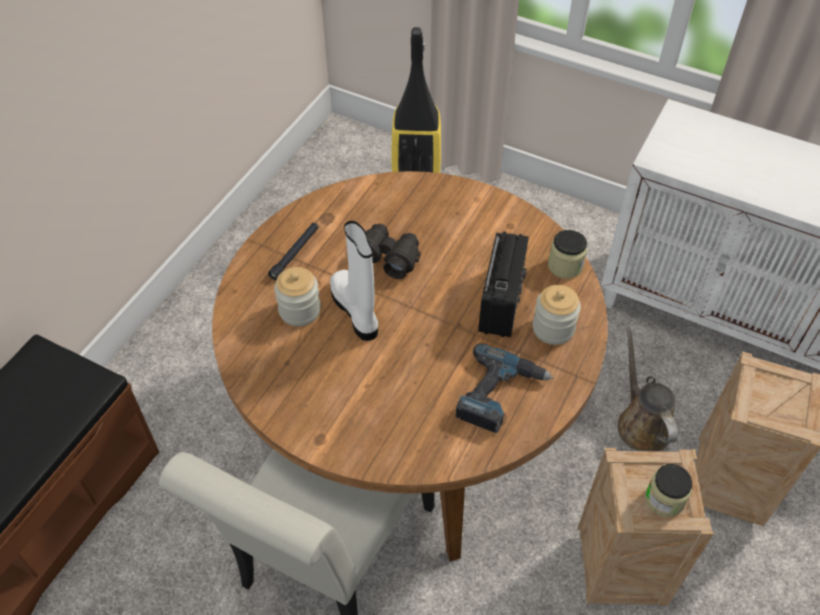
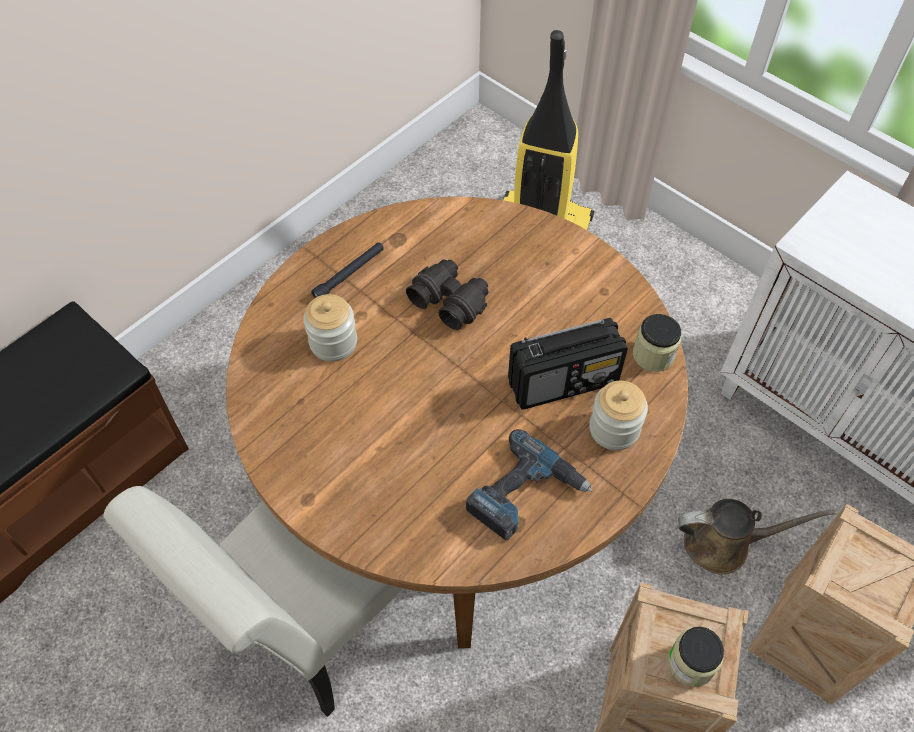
camera: 15 degrees right, 5 degrees up
(356, 311) = (395, 357): white boot -> none
(501, 301) = (564, 382): radio -> radio turned 45 degrees clockwise
(641, 423) = (724, 544): brown watering can -> brown watering can turned 90 degrees clockwise

